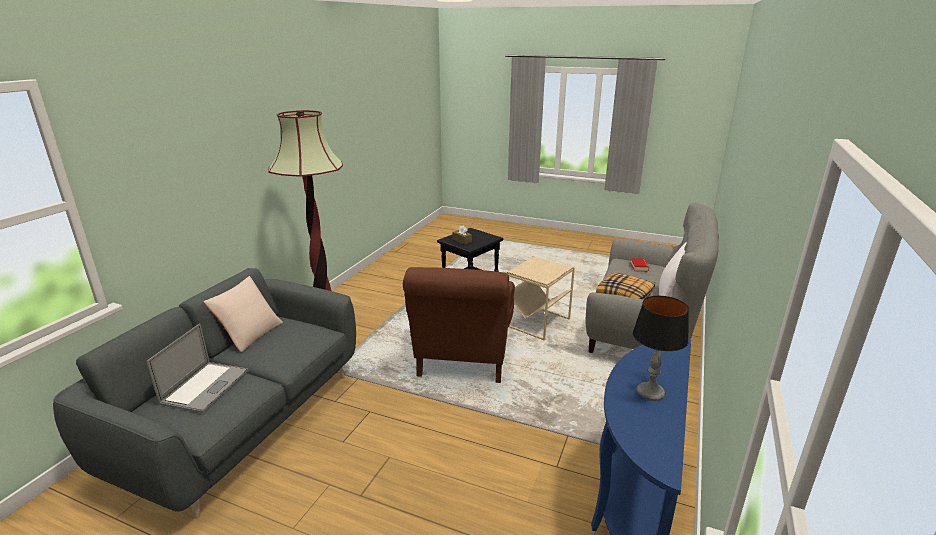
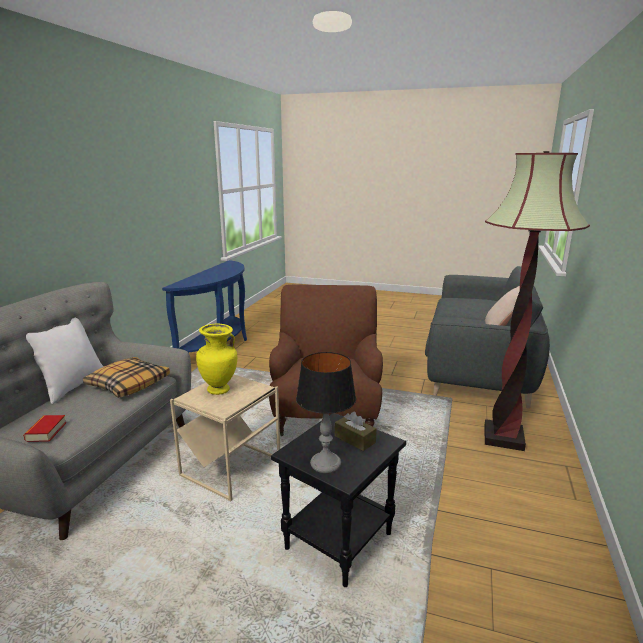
camera: 175 degrees right, 5 degrees down
(205, 387) = (475, 306): laptop -> none
(545, 270) = (219, 390): none -> yellow vase
(650, 392) = (215, 273): table lamp -> table lamp (325, 463)

